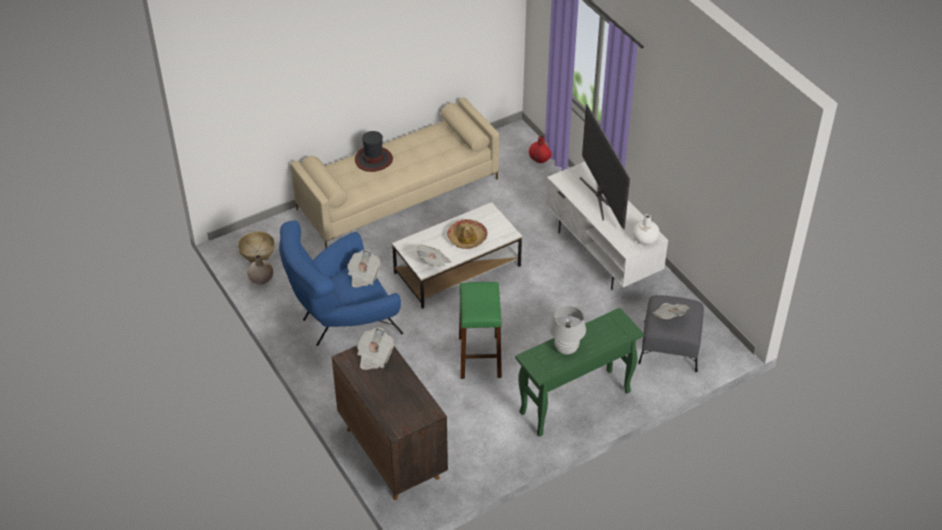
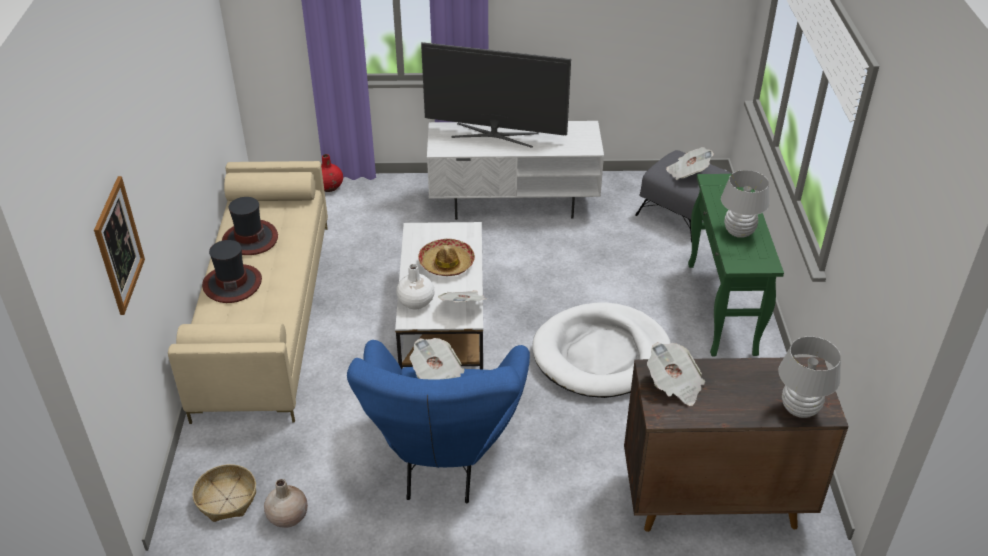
camera: 60 degrees left, 5 degrees down
(263, 90) = (119, 245): none -> picture
(391, 416) = (799, 409): none -> white table lamp
(417, 146) = (250, 239): none -> hat
(479, 357) = (601, 354): green stool -> white dog bed
(645, 239) = (585, 133): white vase -> white vase (415, 302)

